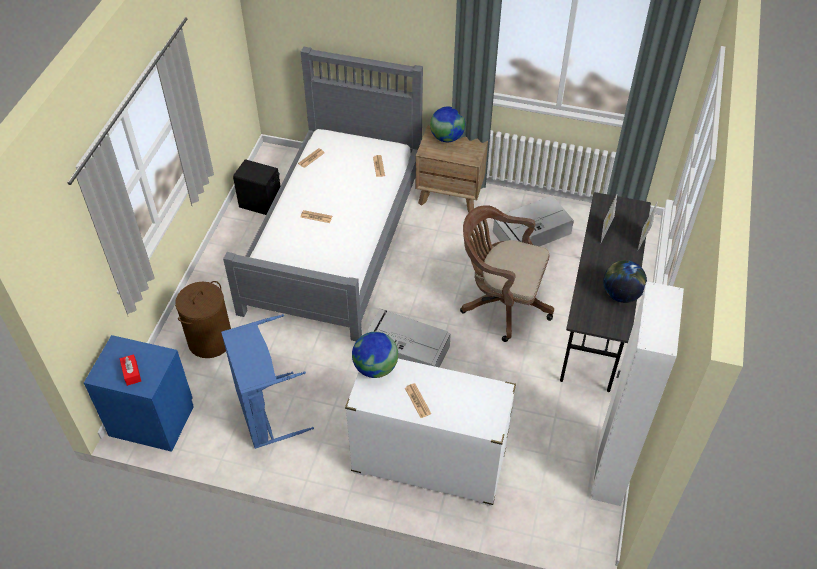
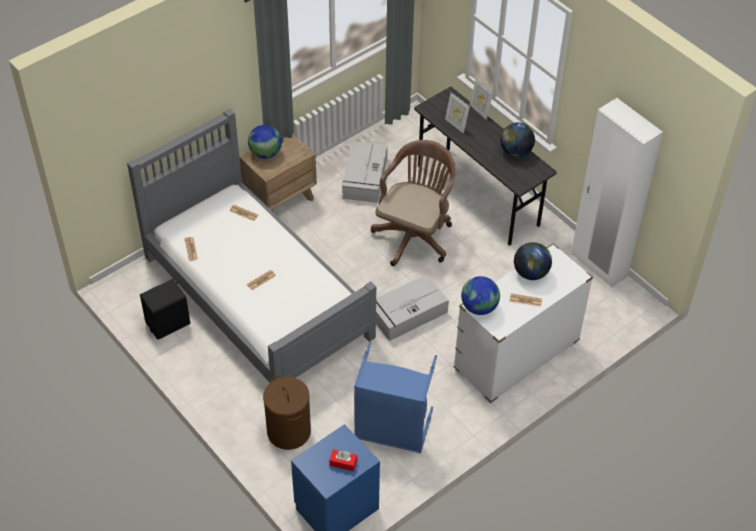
camera: 55 degrees left, 0 degrees up
(458, 386) = (531, 273): none -> globe
(501, 303) = (414, 235): brown office chair -> brown office chair turned 150 degrees clockwise

